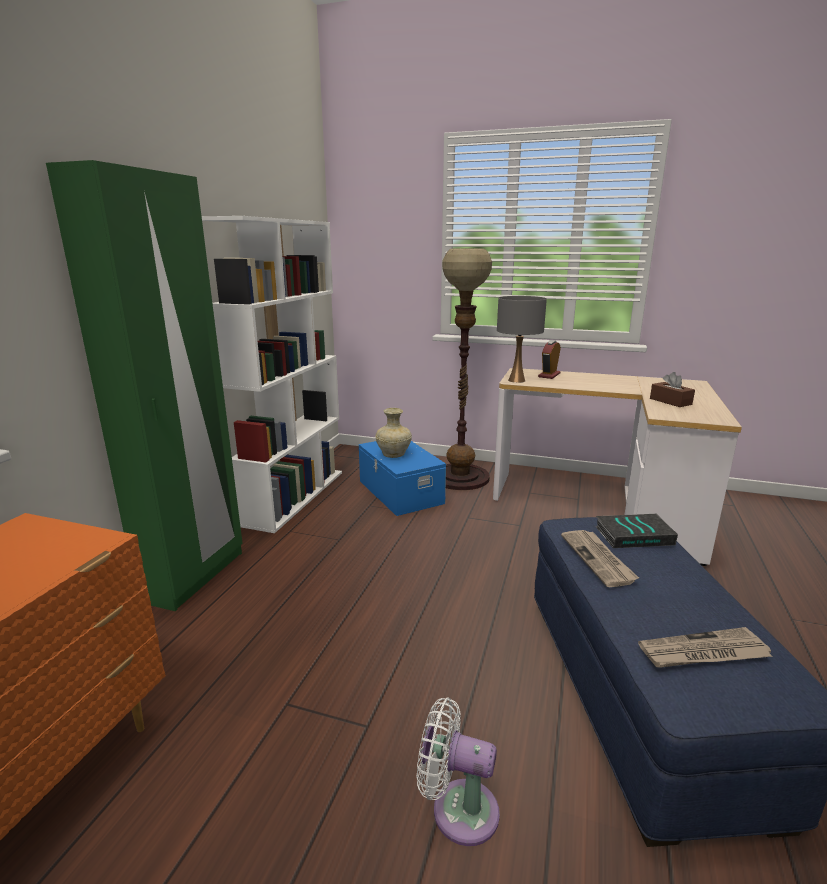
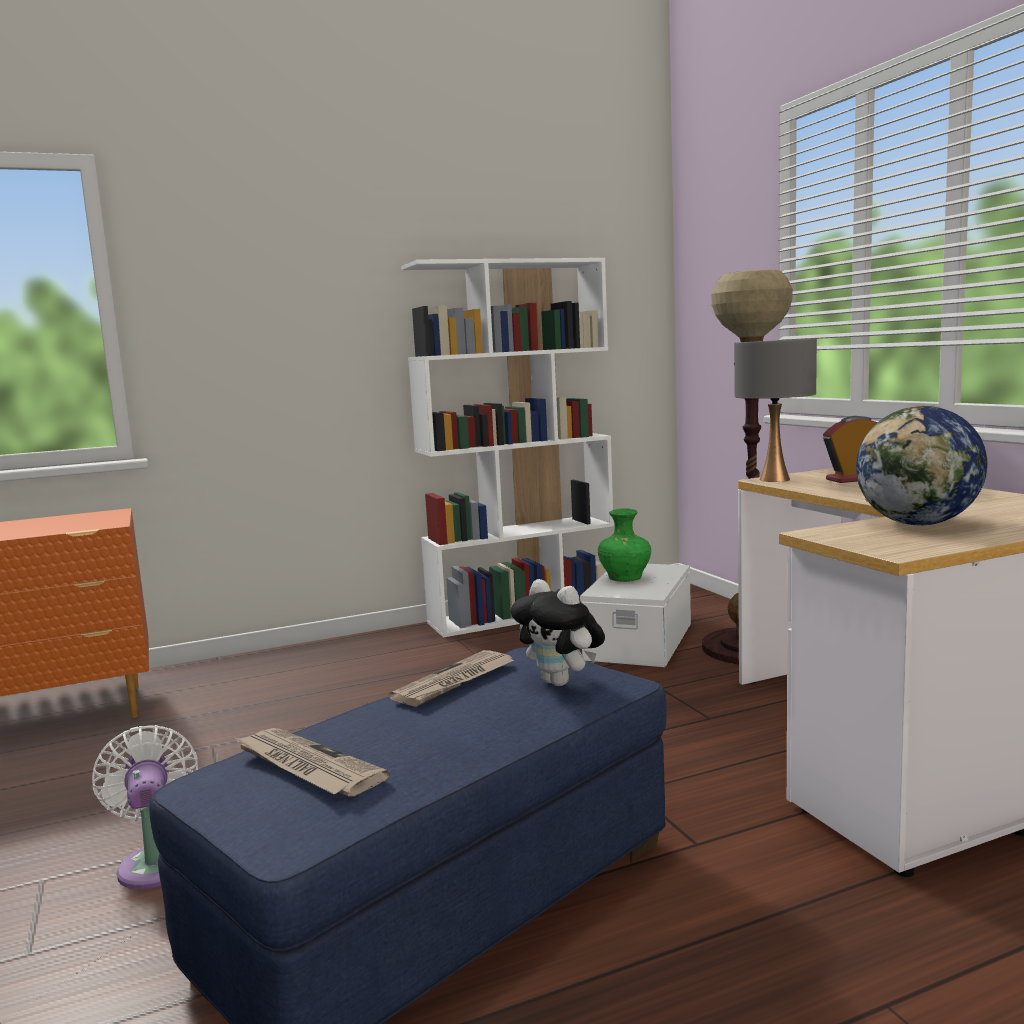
camera: 50 degrees right, 10 degrees down
(195, 576) = (329, 647): green wardrobe -> none
(394, 455) = (625, 579): beige vase -> green vase
(399, 492) = (637, 641): blue storage box -> white storage box
(634, 535) = (561, 682): book -> plush toy
(670, 401) = (918, 524): brown tissue box -> globe

